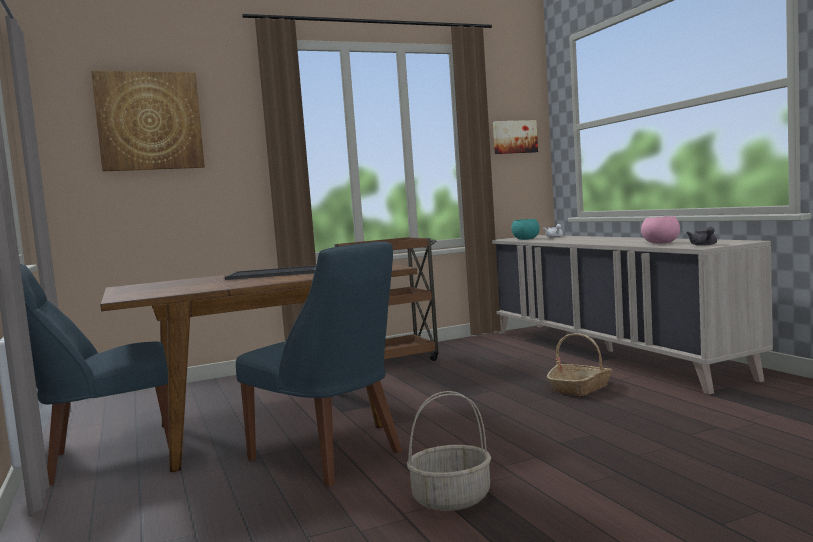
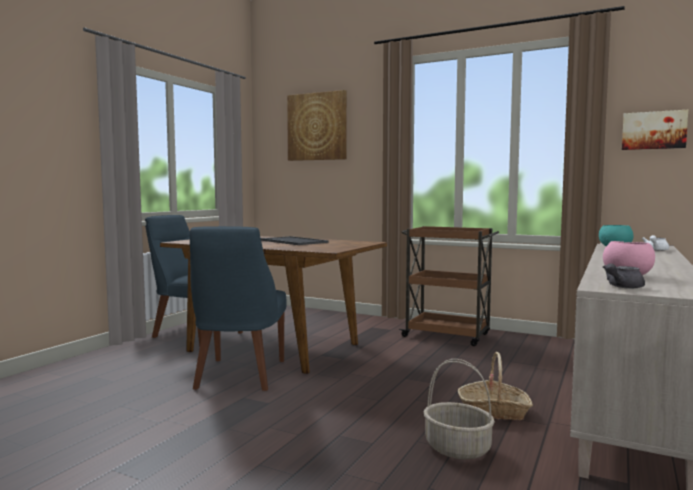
camera: 50 degrees right, 0 degrees up
(452, 498) = (198, 426): basket -> basket (458, 448)

